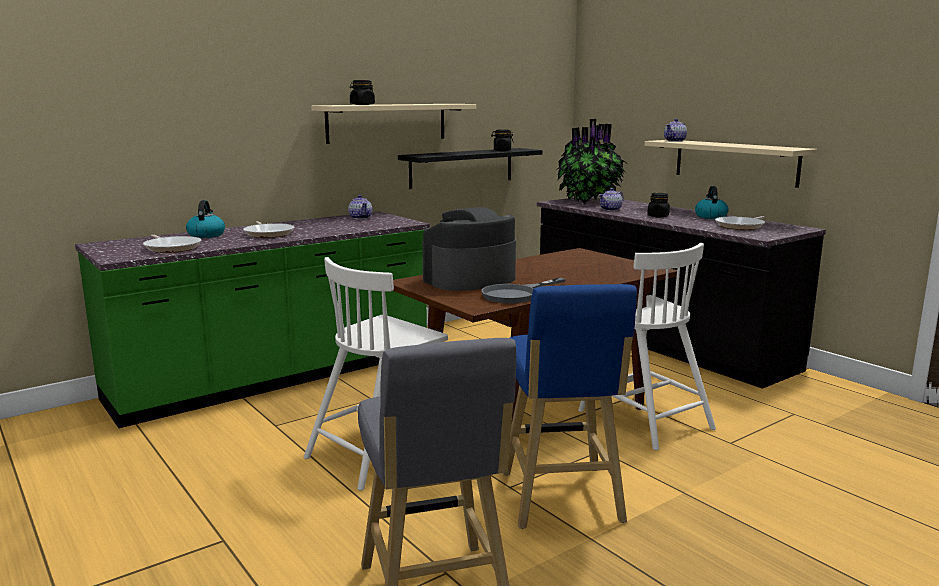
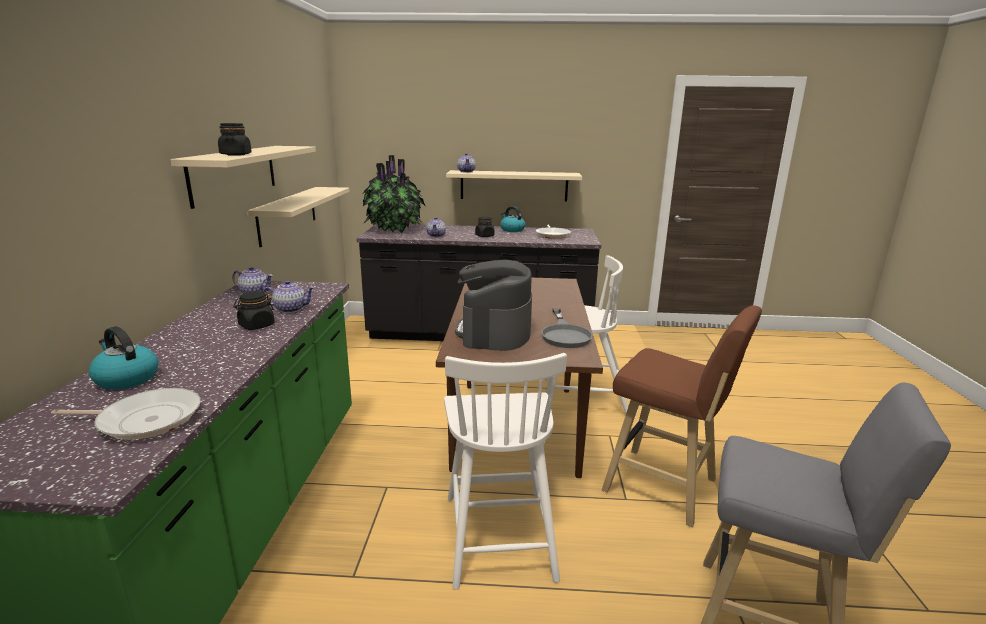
camera: 50 degrees left, 5 degrees up
(268, 233) = (216, 346): frying pan -> none
(351, 228) = (290, 309): none -> teapot
(462, 167) = (288, 214): black shelf -> beige shelf
(502, 150) = (322, 192): black jar -> black jar (256, 325)
(561, 500) = (665, 488): blue stool -> brown stool

